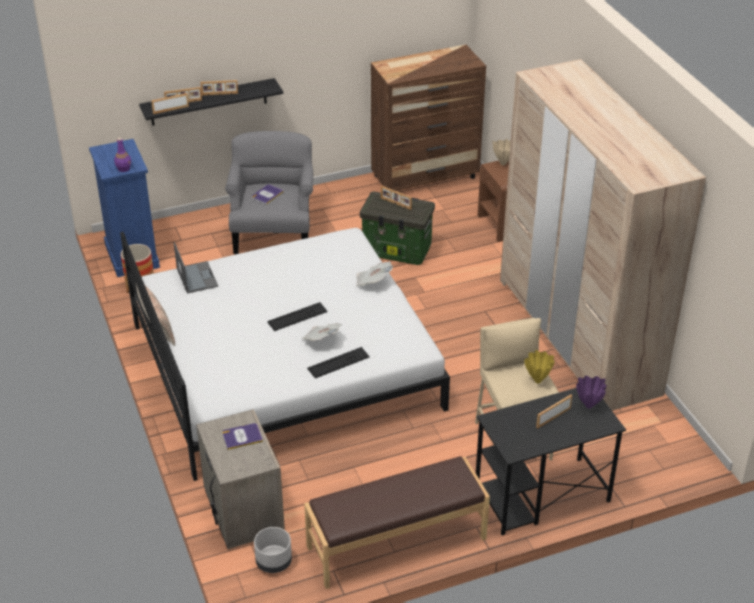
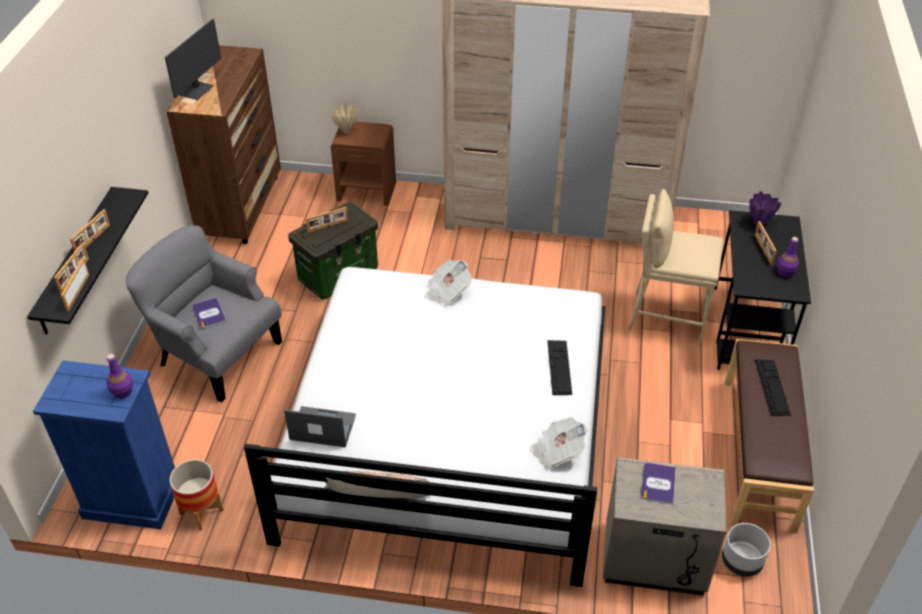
camera: 60 degrees left, 5 degrees up
(297, 317) = (461, 369): keyboard -> keyboard (772, 387)
(322, 339) = (513, 365): newspaper -> newspaper (557, 451)
(406, 62) = (196, 90): none -> monitor
(534, 438) = (785, 272): none -> purple bottle
(538, 380) = (697, 240): yellow vase -> none

